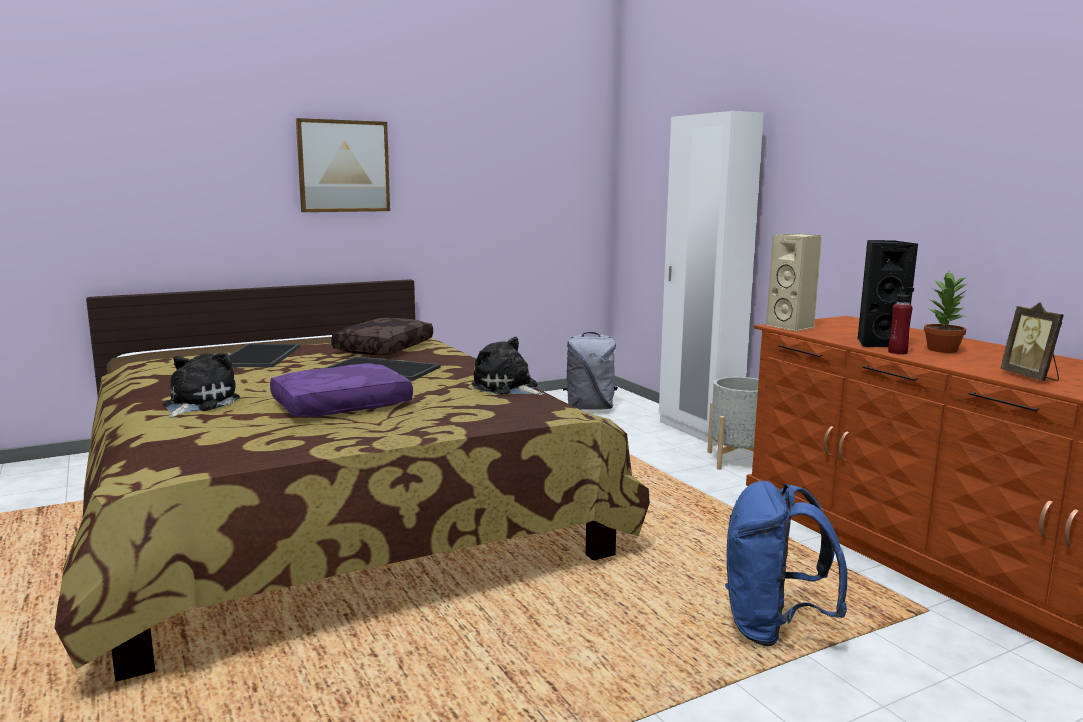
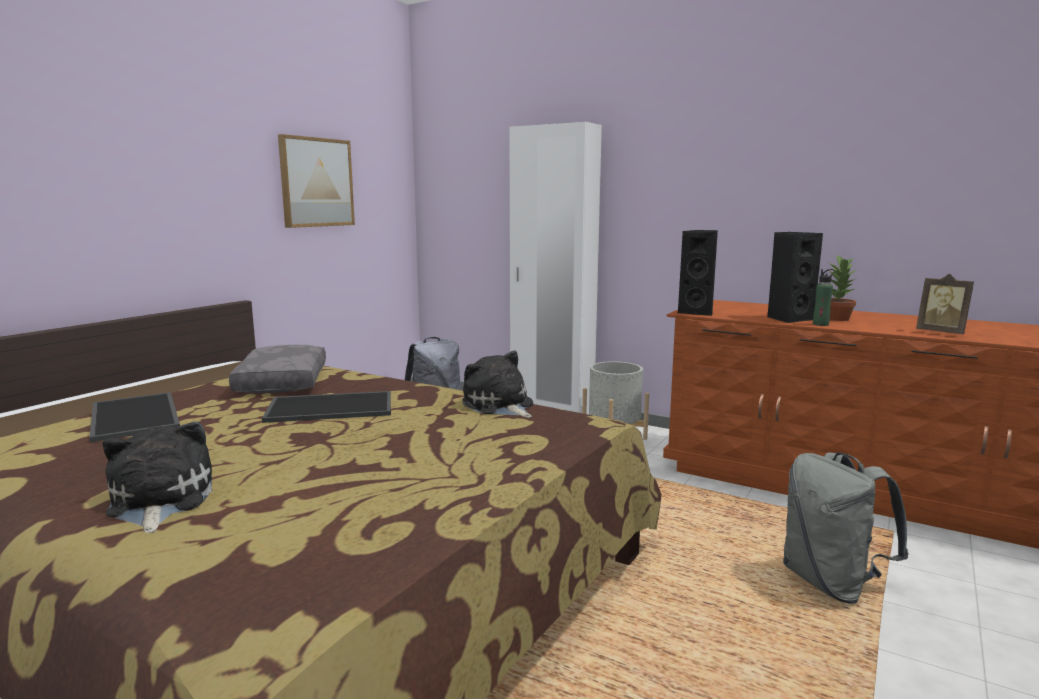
camera: 30 degrees left, 0 degrees up
(341, 406) = (368, 463): purple pillow -> none
(343, 166) = (159, 170): picture -> picture (316, 182)
(383, 348) = (281, 382): brown pillow -> grey pillow
(507, 388) = (499, 406): plush toy -> plush toy turned 45 degrees clockwise
(773, 628) = (831, 584): blue backpack -> grey backpack
(792, 327) = (698, 312): beige speaker -> black speaker
(897, 352) = (820, 324): red bottle -> green bottle

